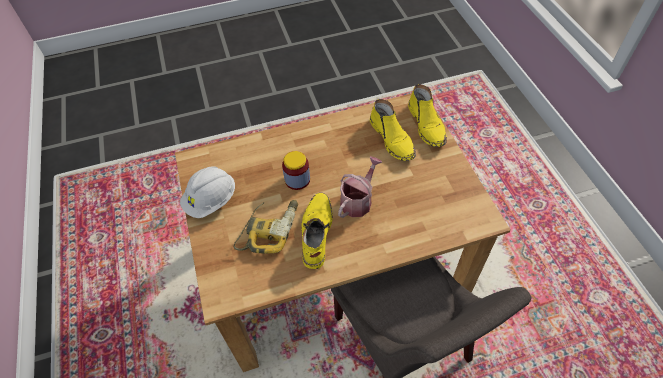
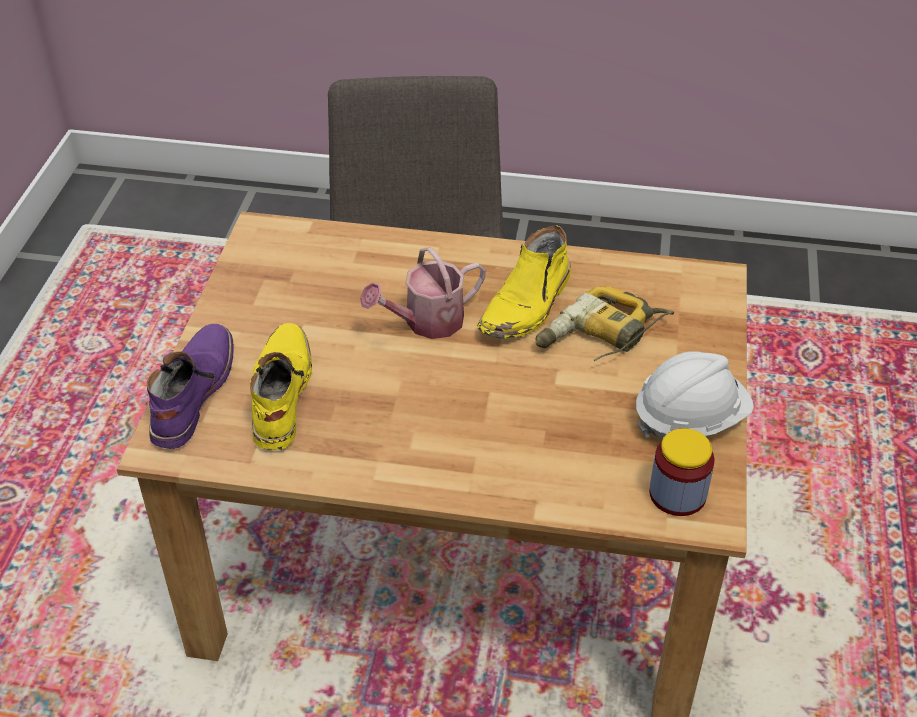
camera: 155 degrees left, 10 degrees down
(297, 180) = (510, 393): jar -> jar (677, 494)
(427, 125) = (191, 393): yellow boot -> purple boot

